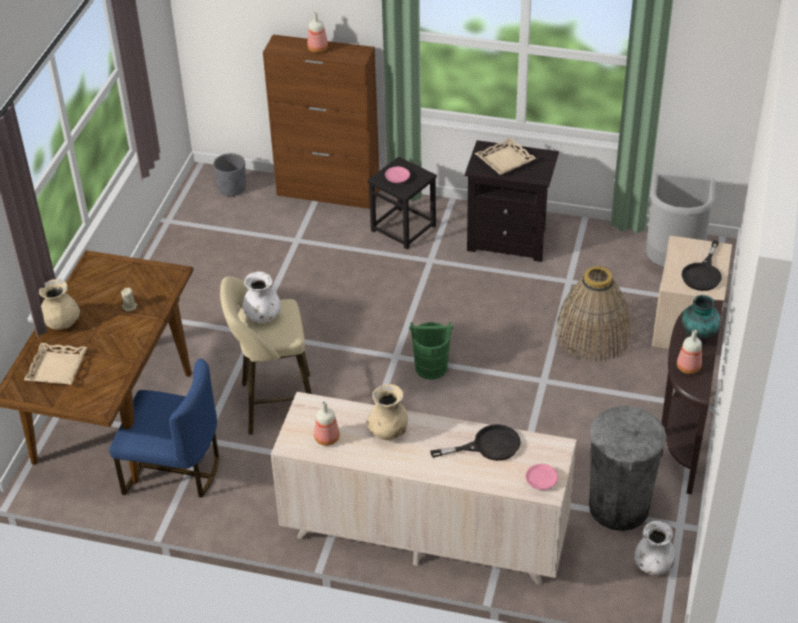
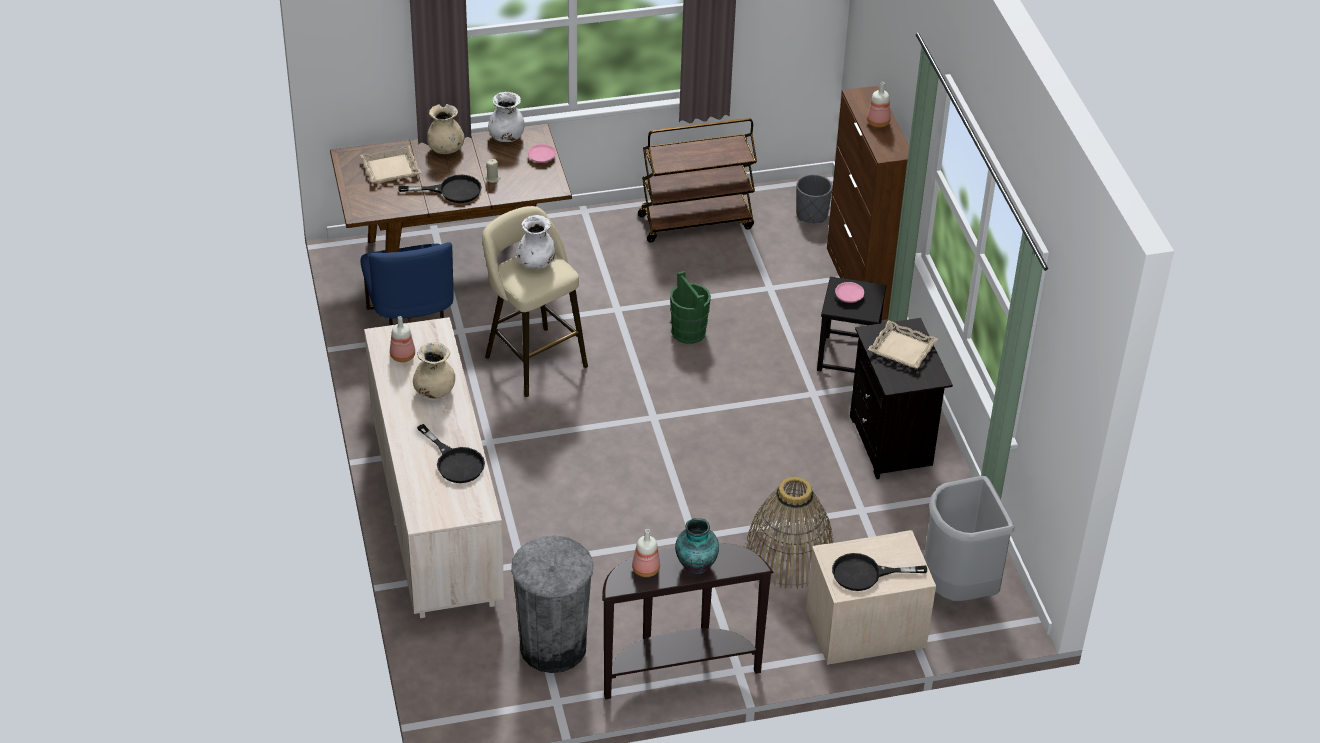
camera: 60 degrees right, 0 degrees up
(124, 337) = (452, 191): none -> black frying pan
(186, 251) = (696, 221): none -> brown cart
(431, 367) = (654, 447): green bucket -> green bucket (688, 332)
(541, 481) = (432, 511): pink plate -> pink plate (541, 157)
(653, 565) = (491, 694): white vase -> white vase (506, 137)

